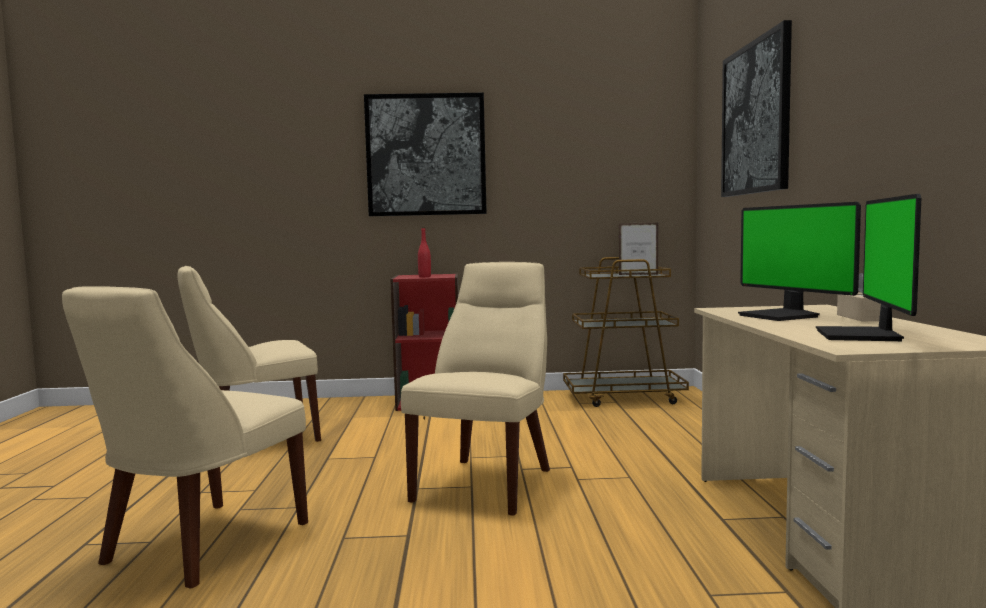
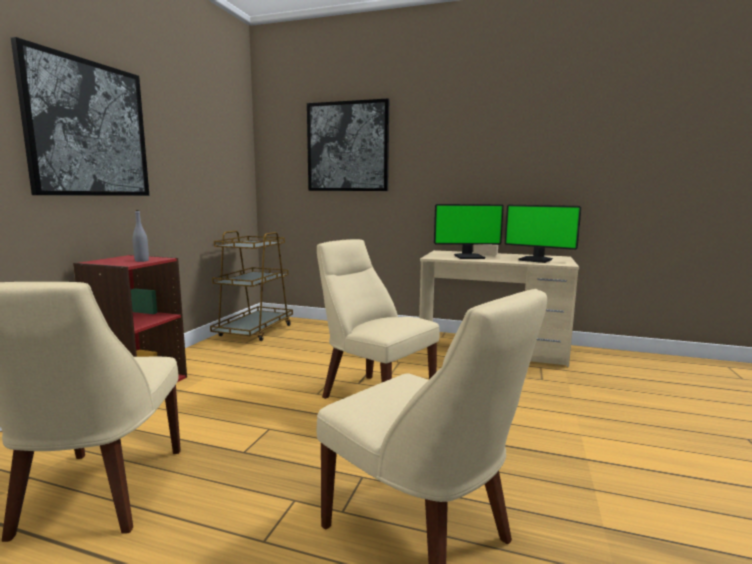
camera: 70 degrees left, 5 degrees up
(424, 277) = (142, 261): red bottle -> grey bottle
(638, 274) = (261, 243): picture frame -> none

